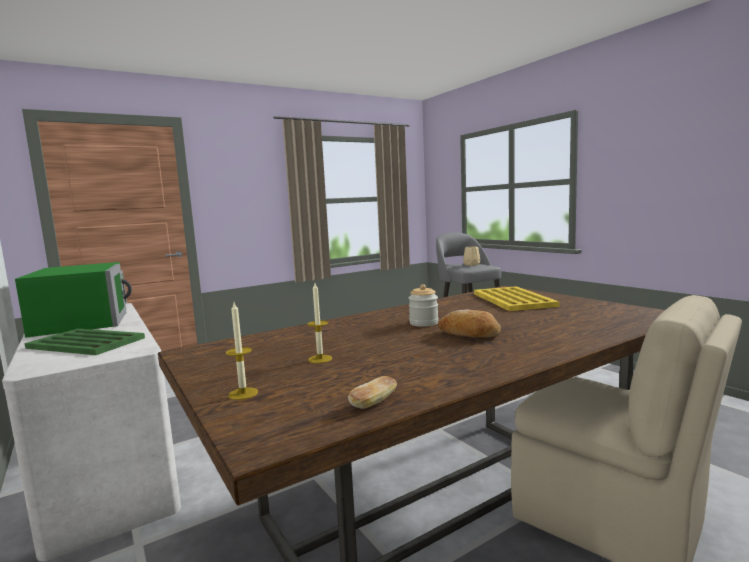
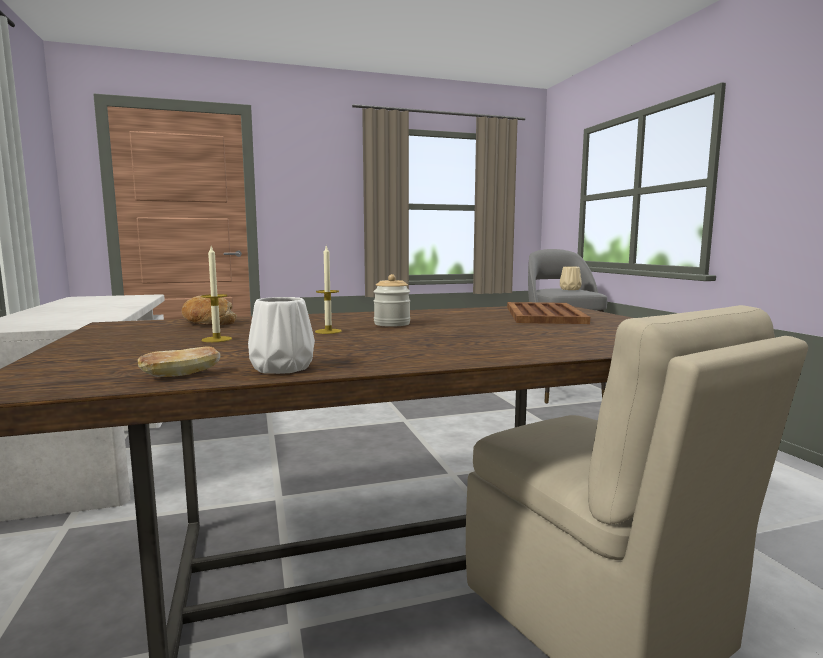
camera: 15 degrees right, 0 degrees up
(83, 321) = (97, 302): green microwave -> none
(86, 343) = (64, 316): green tray -> none
(243, 393) = (83, 355): candle -> candle (328, 331)
(434, 384) = (282, 368): none -> white vase
(469, 334) = (420, 336): bread -> bread (207, 323)
(513, 300) = (543, 315): yellow tray -> brown tray

